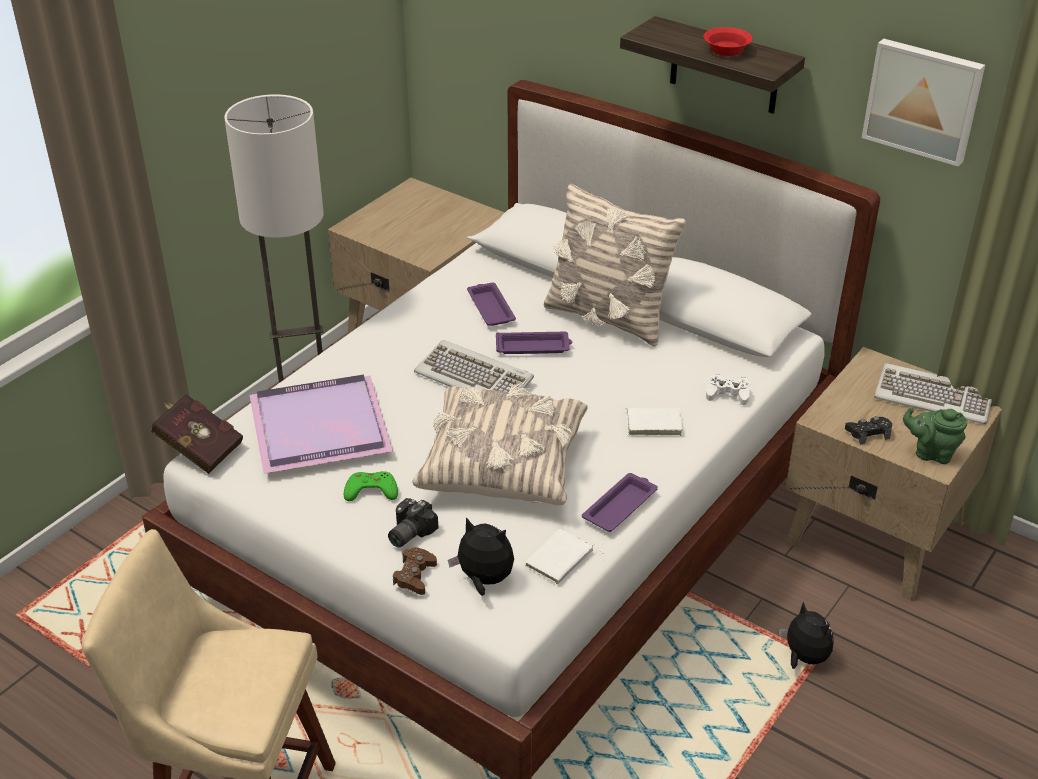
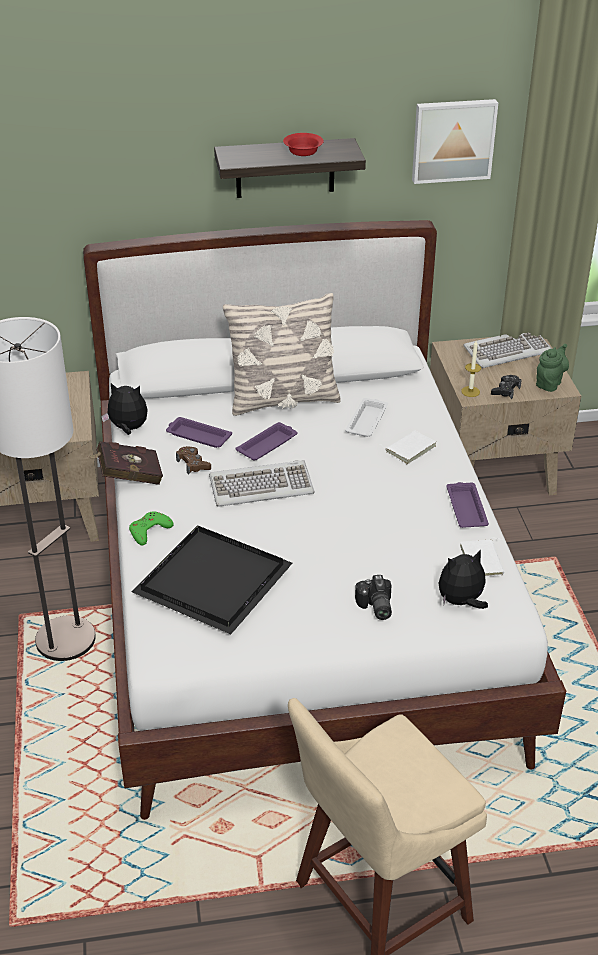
camera: 45 degrees left, 0 degrees up
(198, 447) = (146, 652): red book -> red book (127, 476)
(317, 429) = (213, 583): purple tray -> black tray
(371, 491) = (311, 598): green game controller -> green game controller (149, 531)
(415, 576) = (420, 628): brown game controller -> brown game controller (193, 464)
(503, 468) = (367, 530): beige pillow -> none
(655, 376) = (367, 420): none -> white tray
(727, 394) = (422, 407): white game controller -> none
(804, 657) = (548, 562): plush toy -> plush toy (128, 429)
(827, 413) = (470, 391): none -> candle
(931, 453) = (549, 383): green teapot -> green teapot turned 150 degrees clockwise

